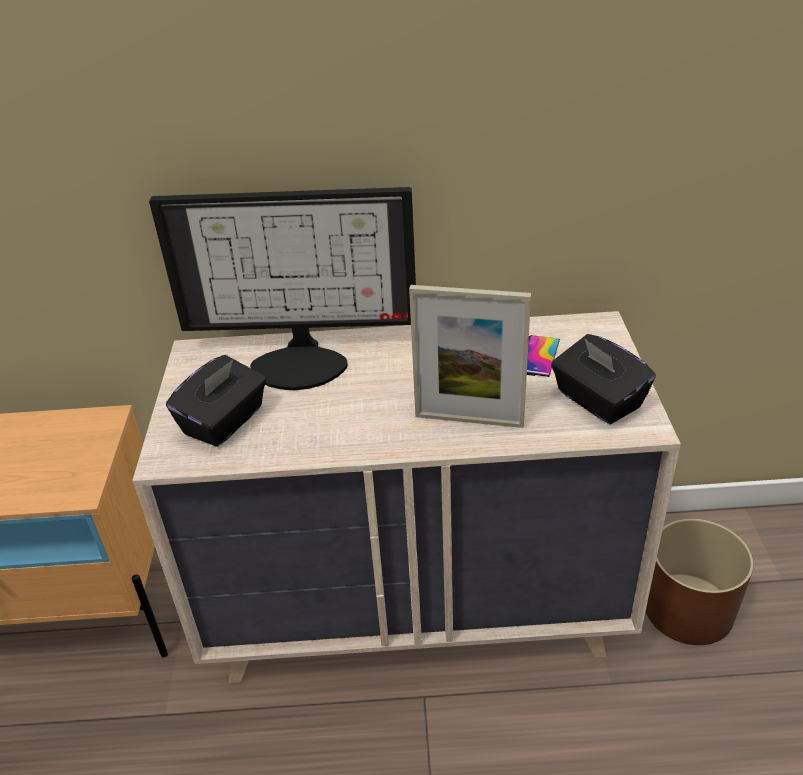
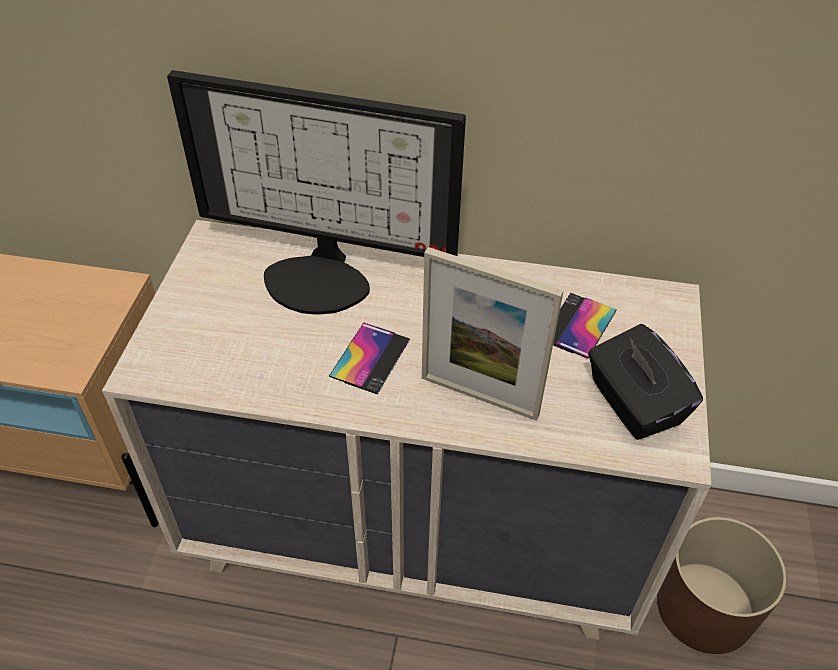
camera: 10 degrees right, 10 degrees up
(224, 422) = (217, 337): black tissue box -> none
(366, 411) = (370, 358): none -> phone

